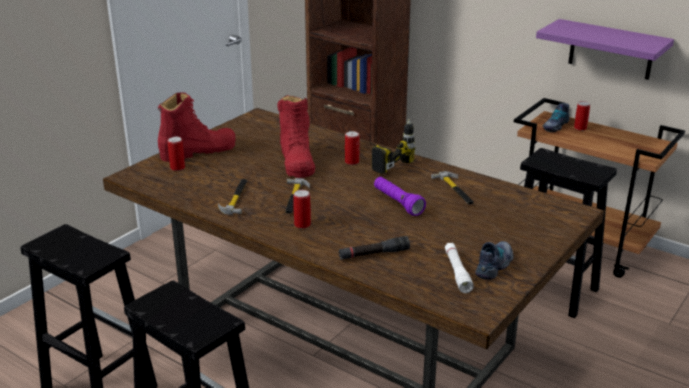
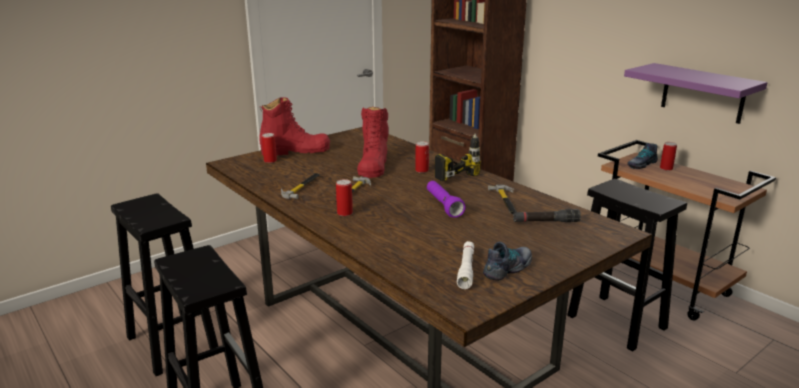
camera: 15 degrees right, 5 degrees down
(373, 254) = (394, 244): black flashlight -> black flashlight (545, 222)

